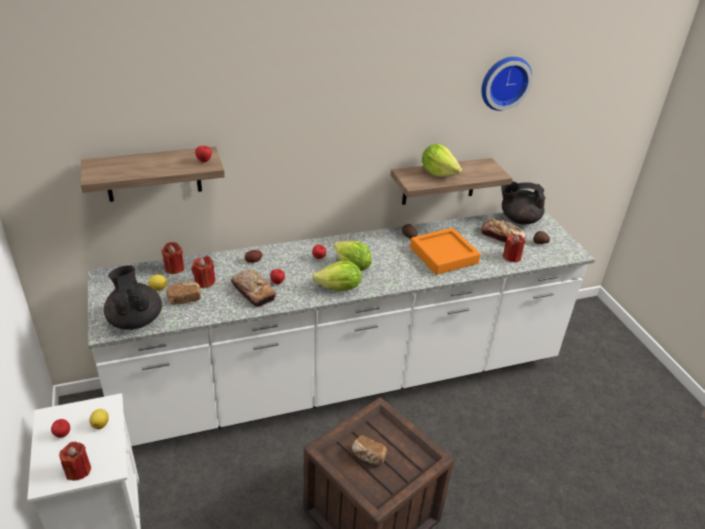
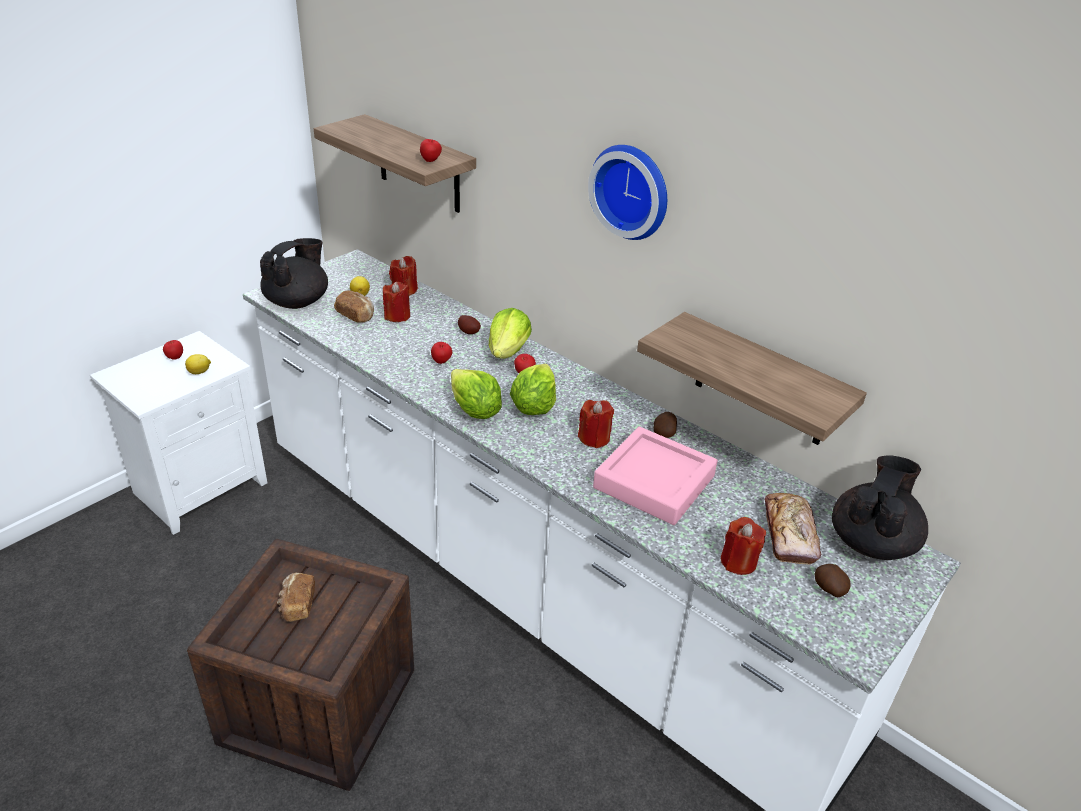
camera: 60 degrees right, 0 degrees up
(78, 470) = (134, 385): red candle -> red candle (594, 438)
(253, 292) = (407, 352): bread -> none
(438, 173) = (730, 353): lettuce -> lettuce (508, 351)
(443, 255) = (654, 482): orange tray -> pink tray
(504, 82) = (909, 245): wall clock -> wall clock (632, 190)
(518, 219) = (871, 542): black teapot -> black teapot turned 60 degrees clockwise

